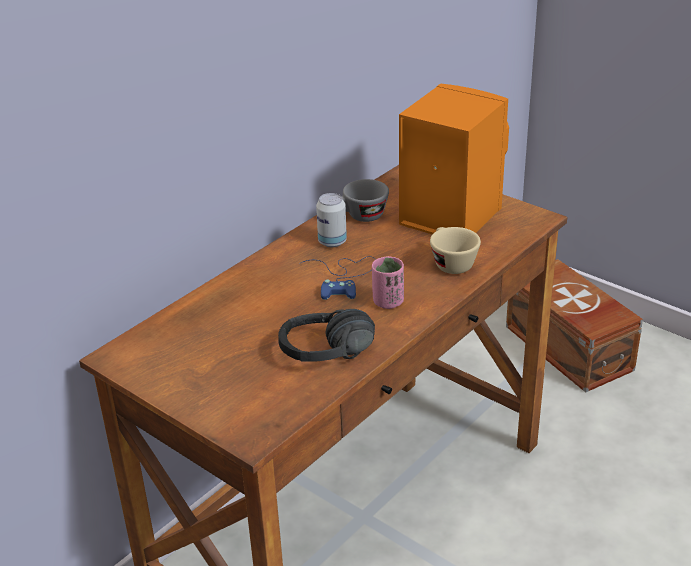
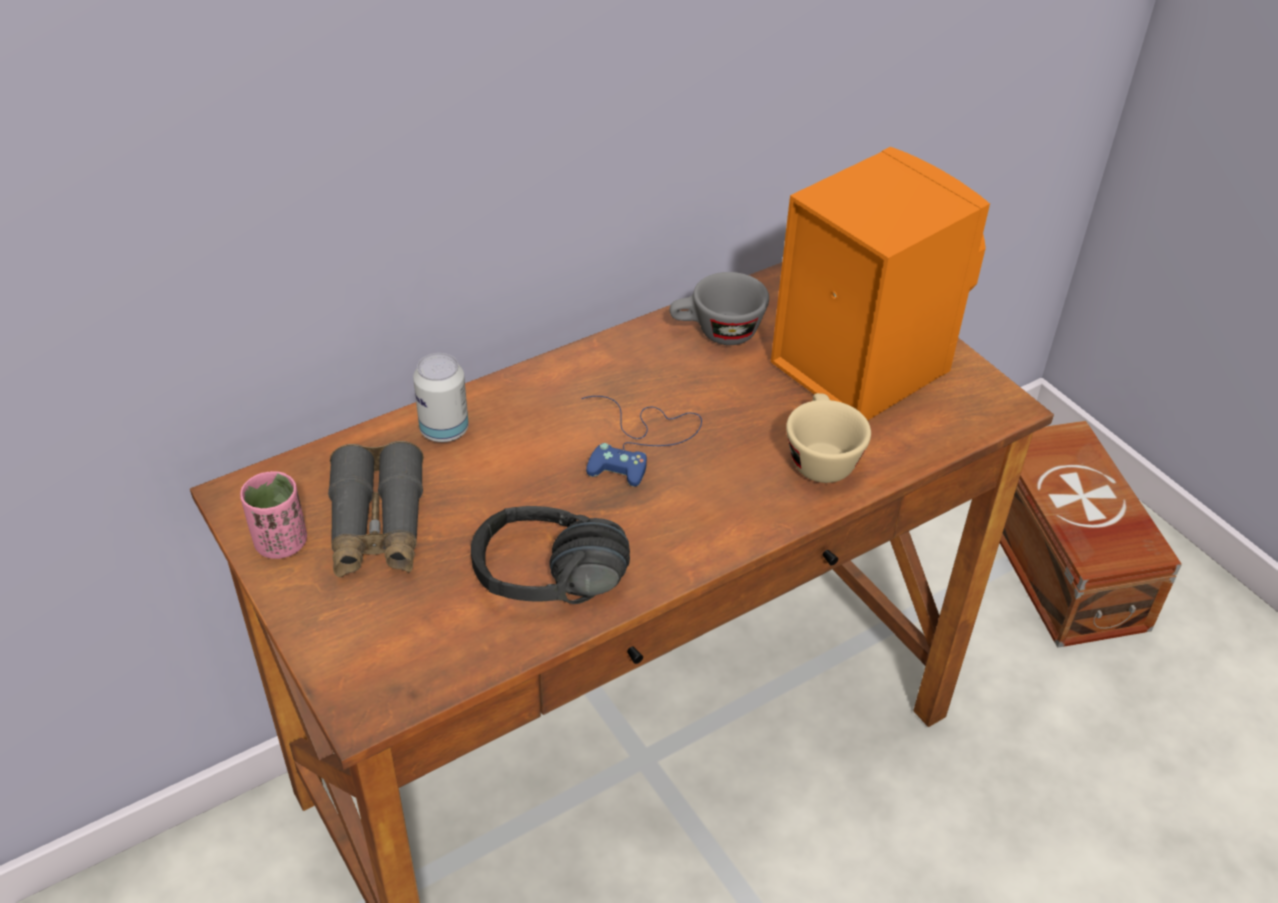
camera: 15 degrees right, 10 degrees up
(209, 351) = (377, 526): none -> grey binoculars
(332, 242) = (653, 369): can -> can (444, 430)
(388, 302) = (686, 507): pink cup -> pink cup (281, 543)

